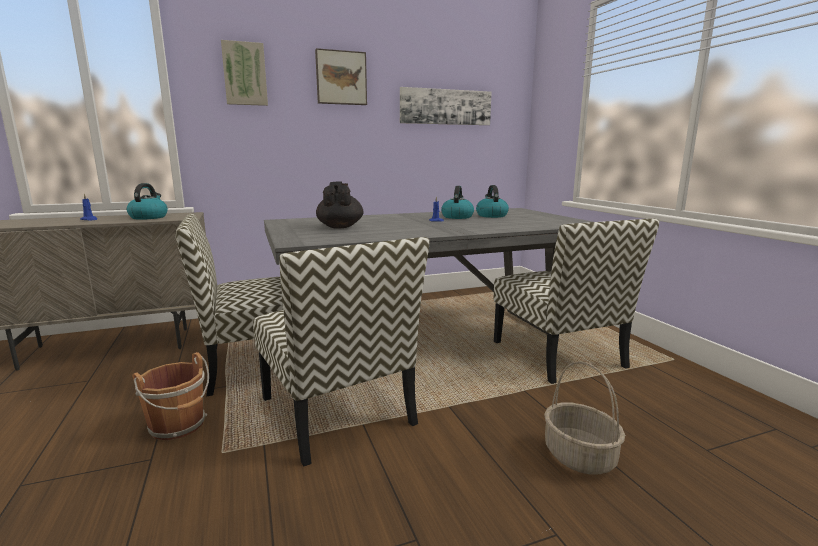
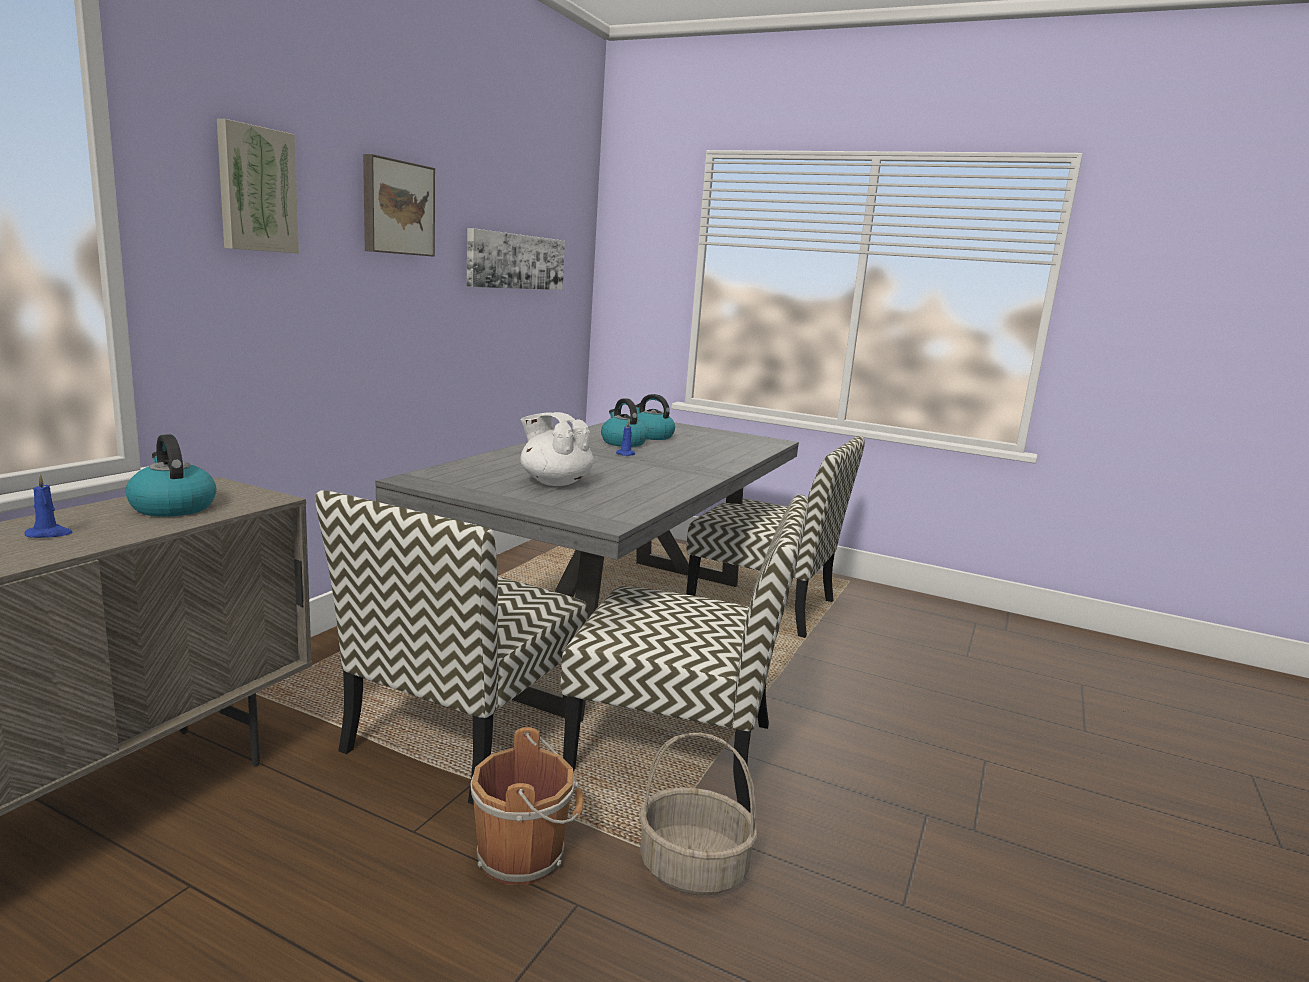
camera: 45 degrees left, 0 degrees up
(340, 227) = (555, 482): black teapot -> white teapot
(578, 456) = (914, 696): basket -> basket (691, 869)

